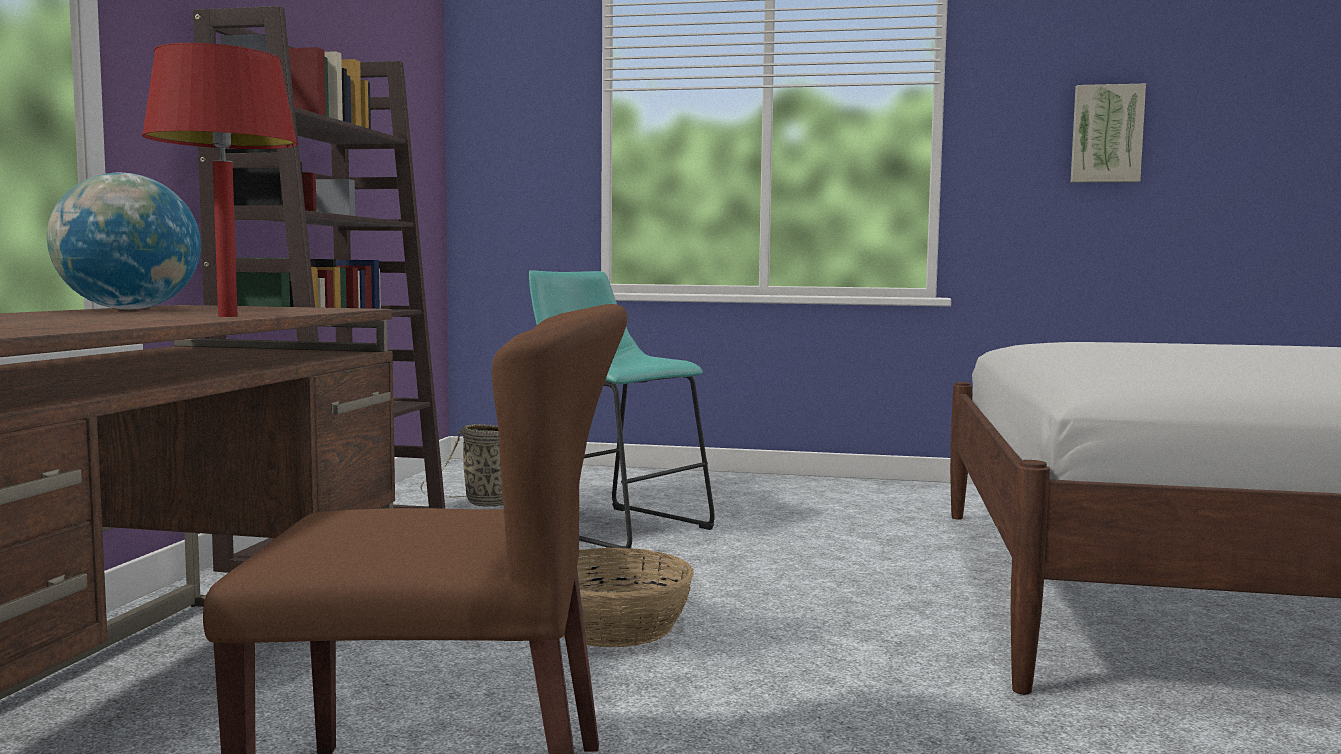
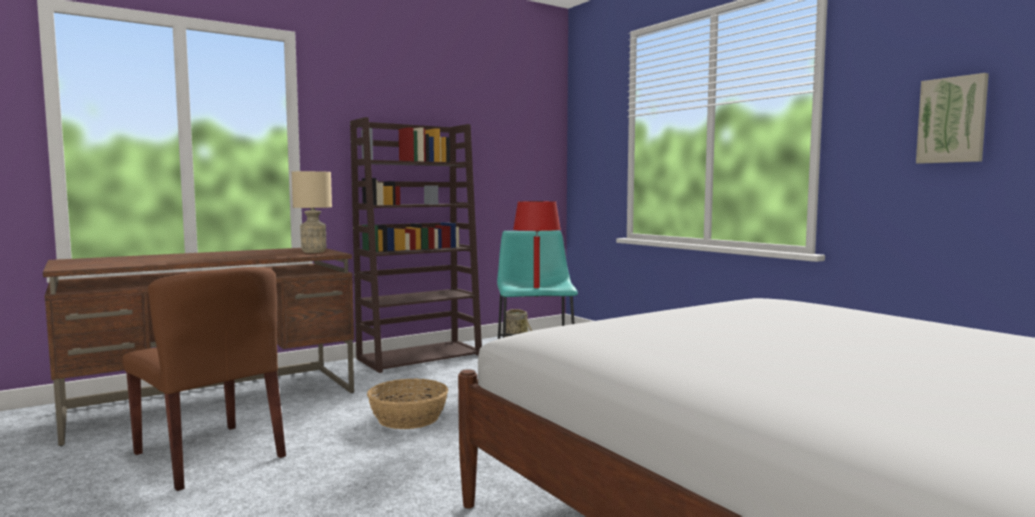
camera: 45 degrees right, 0 degrees up
(128, 309) = (267, 250): globe -> none
(228, 316) = (245, 258): red table lamp -> red table lamp (536, 287)
(277, 308) = (313, 252): none -> beige table lamp

